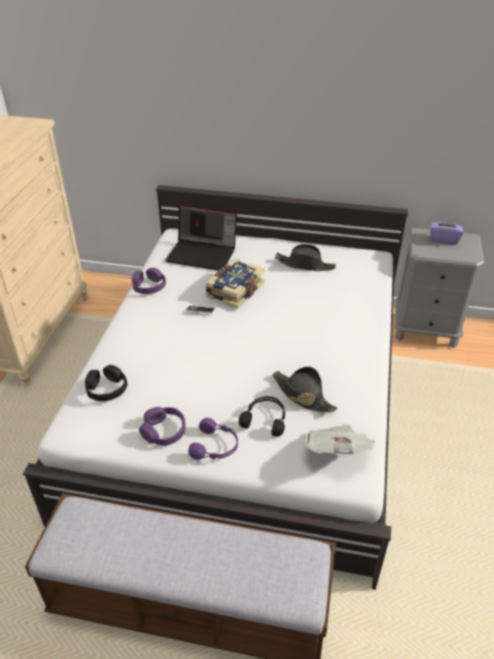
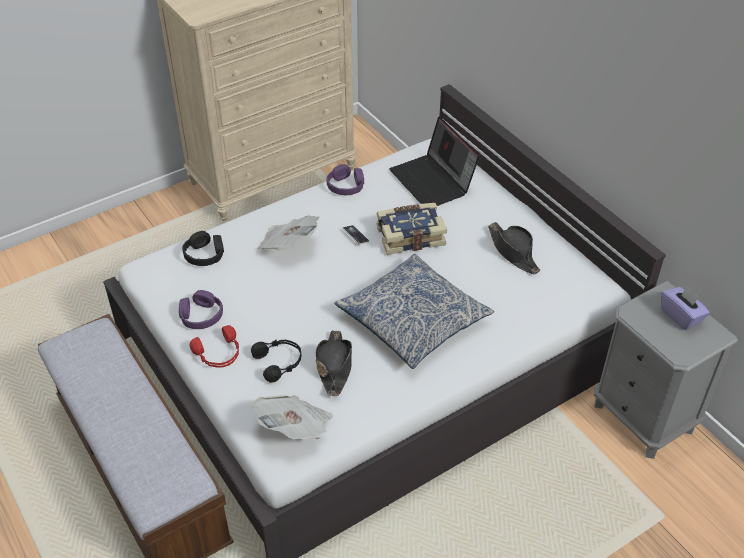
camera: 45 degrees right, 5 degrees up
(162, 344) = (289, 245): none -> newspaper
(215, 446) = (219, 354): purple headphones -> red headphones
(306, 335) = (413, 320): none -> pillow

